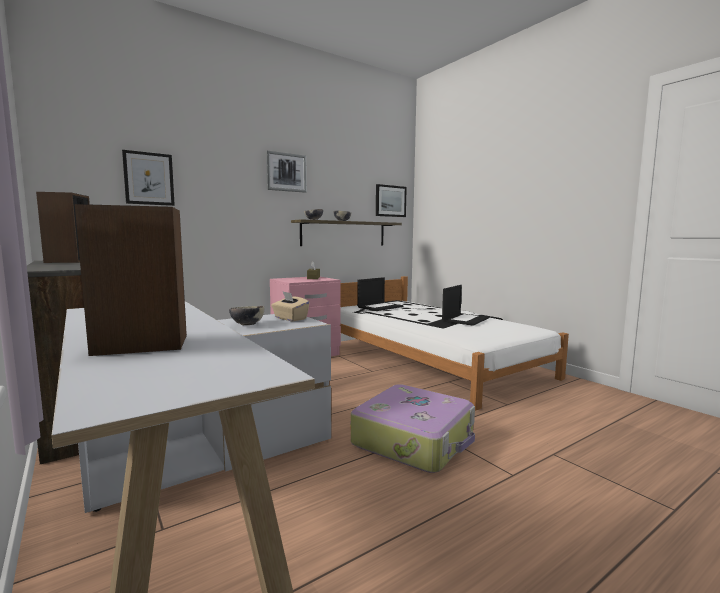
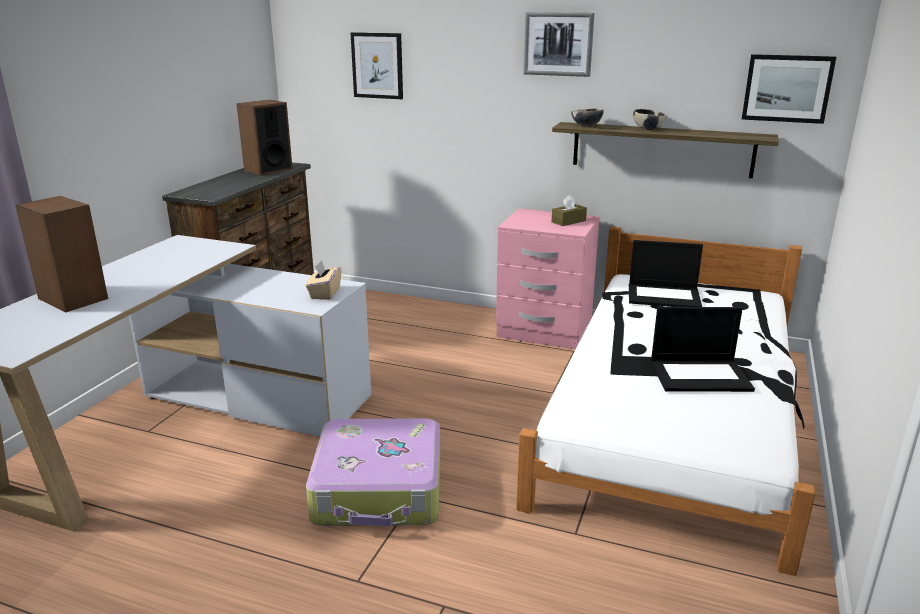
camera: 55 degrees right, 15 degrees up
(247, 325) = (275, 288): bowl -> none

